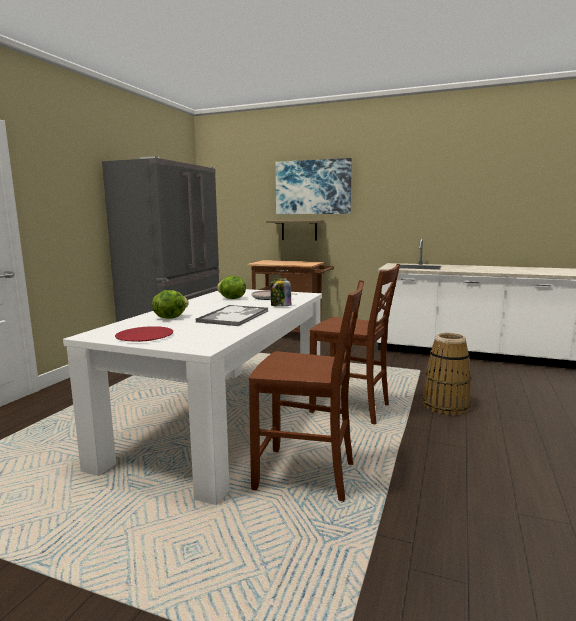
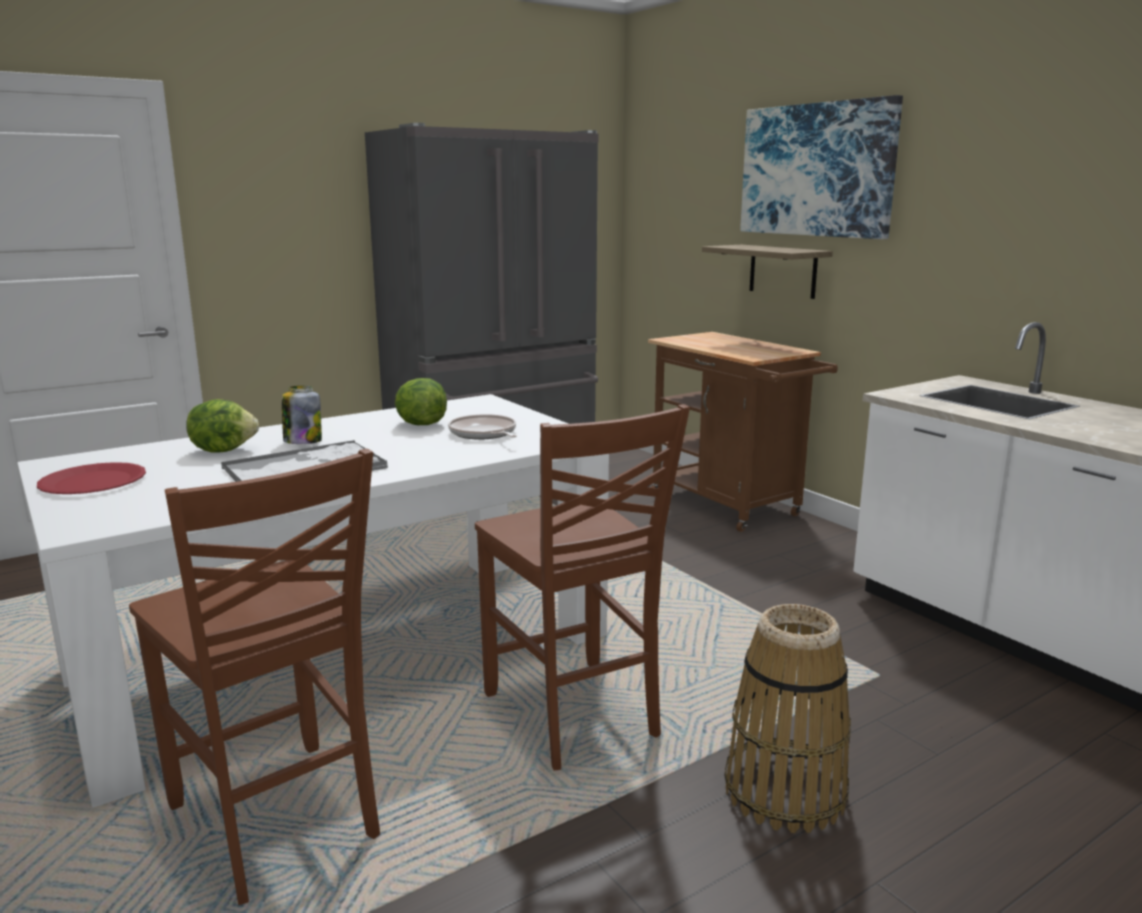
camera: 35 degrees right, 5 degrees up
(280, 306) = (442, 459): jar -> jar (302, 441)

